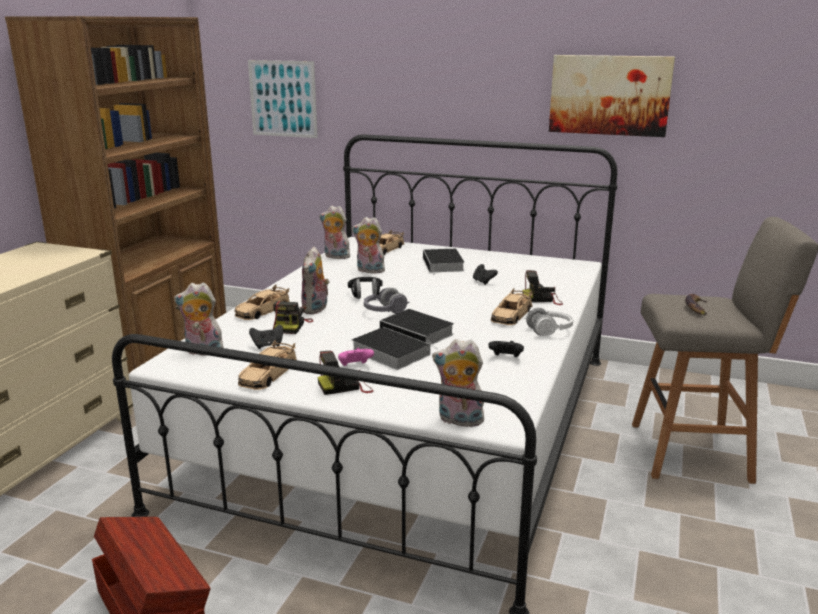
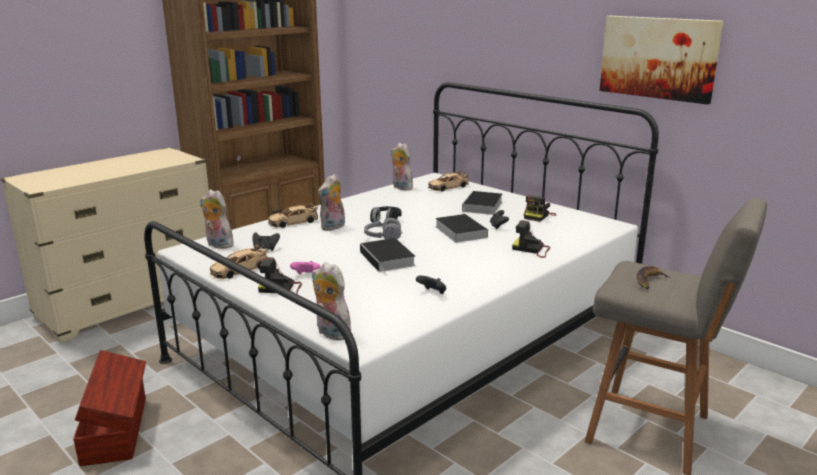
camera: 25 degrees right, 0 degrees up
(283, 99) = (396, 47): picture -> none
(292, 326) = (300, 237): camera -> camera (538, 216)
(369, 271) = (413, 203): plush toy -> none
(388, 352) = (345, 270): book -> book (459, 231)
(511, 315) = (484, 259): beige toy car -> none
(549, 331) = (501, 278): white headphones -> none

